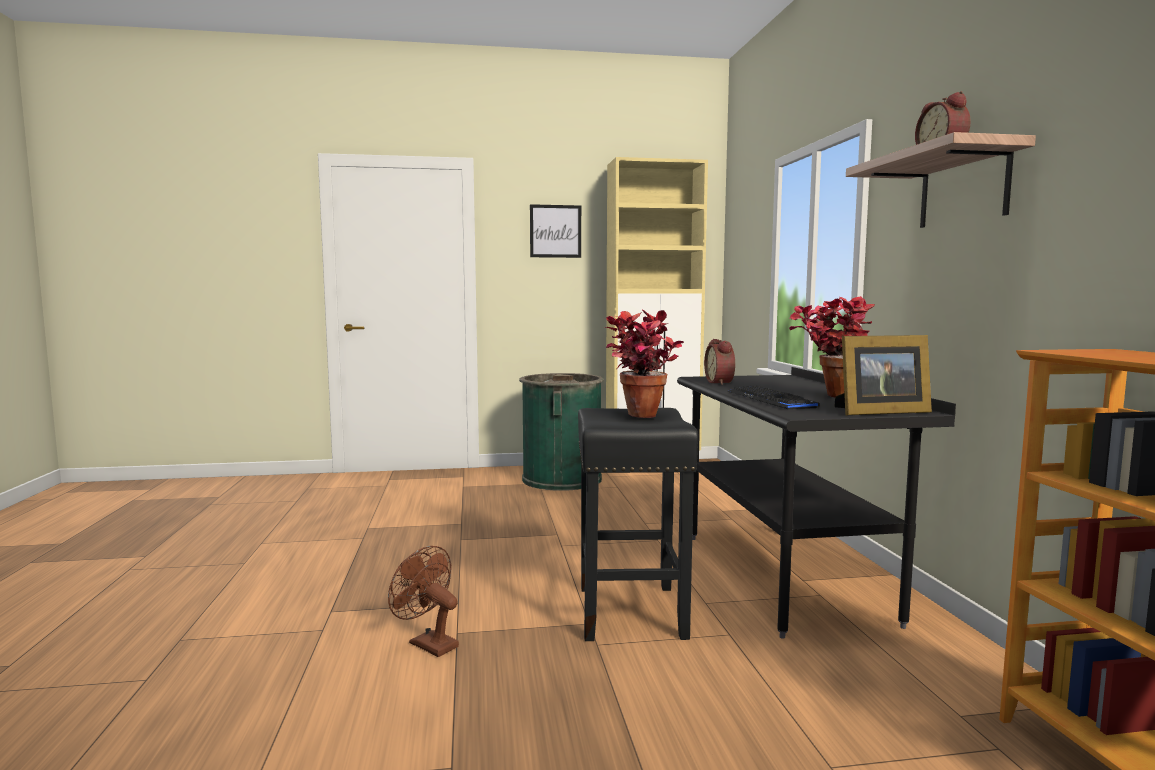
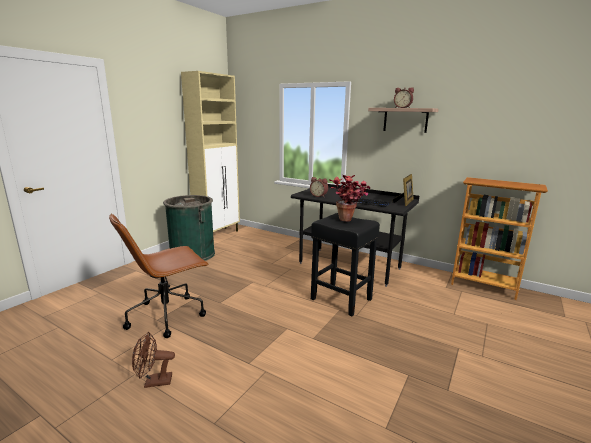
camera: 50 degrees left, 10 degrees up
(385, 528) = (167, 315): none -> brown office chair
(428, 643) = (314, 348): brown fan -> brown fan (153, 382)
(555, 231) = (157, 111): picture -> none
(829, 395) = (368, 196): potted plant -> none

